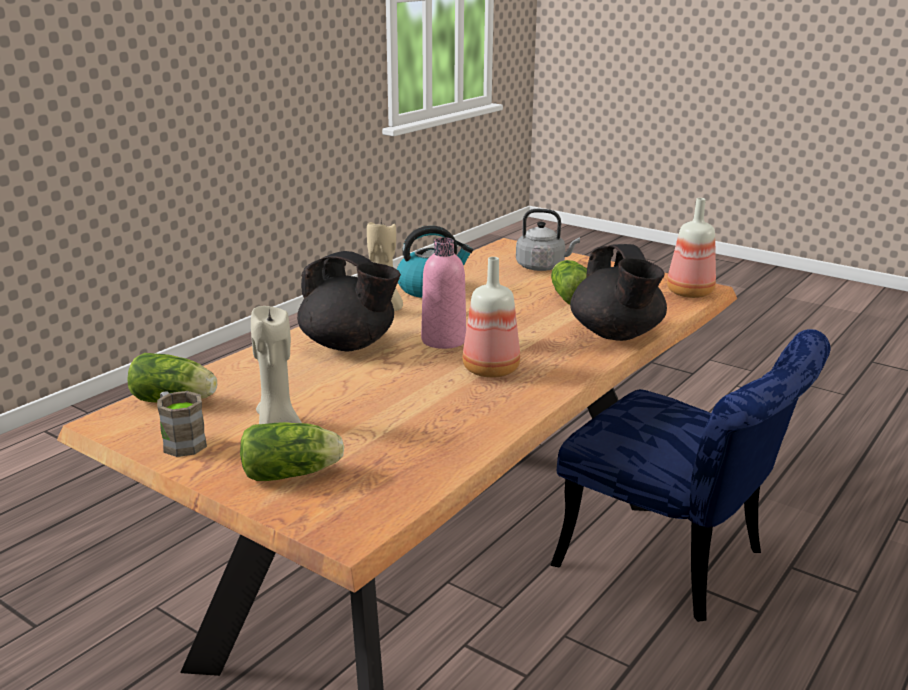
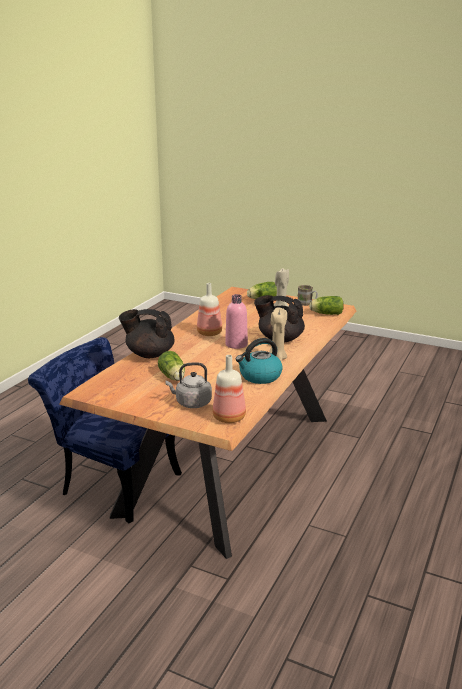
camera: 170 degrees right, 0 degrees up
(616, 335) = (149, 354): black teapot -> black teapot turned 60 degrees counterclockwise
(688, 293) = (96, 387): bottle -> bottle (230, 418)

